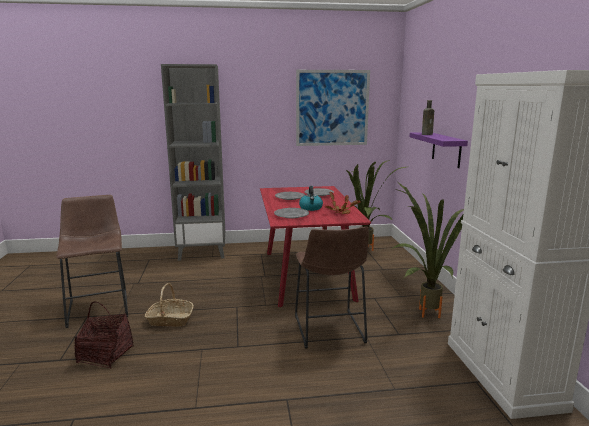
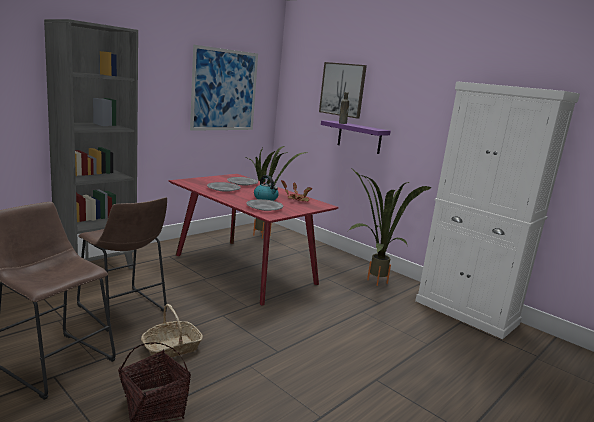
camera: 40 degrees left, 0 degrees up
(329, 331) = (331, 315): brown stool -> brown stool (124, 311)
(436, 97) = (342, 89): none -> picture

